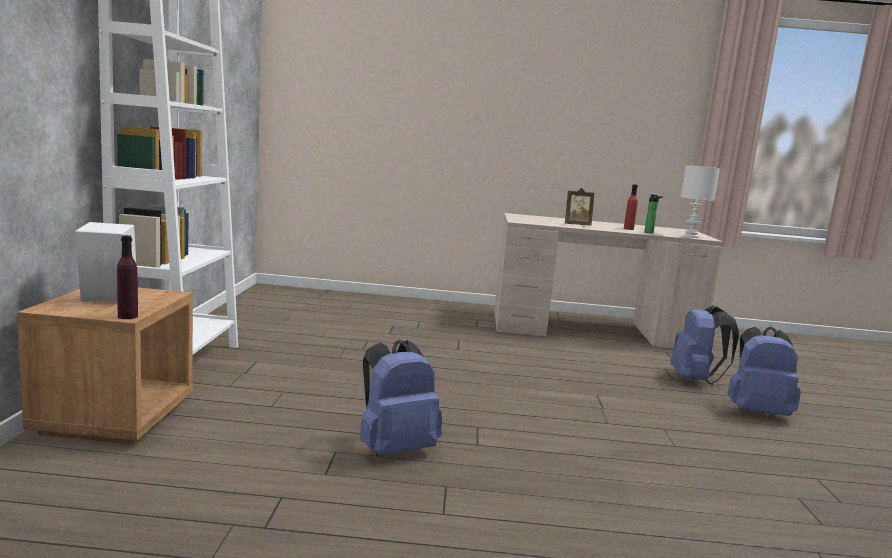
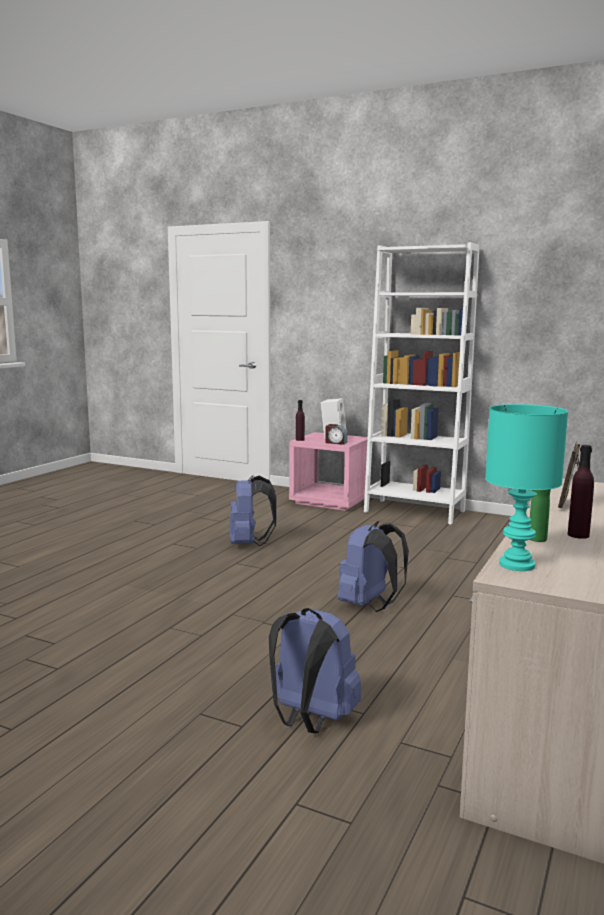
camera: 115 degrees right, 0 degrees up
(115, 416) = (330, 501): brown nightstand -> pink nightstand
(159, 298) = (335, 443): none -> alarm clock
(628, 229) = (578, 535): red bottle -> purple bottle
(690, 236) = (518, 565): white table lamp -> turquoise table lamp
(756, 412) = (188, 715): blue backpack -> blue backpack (369, 605)

